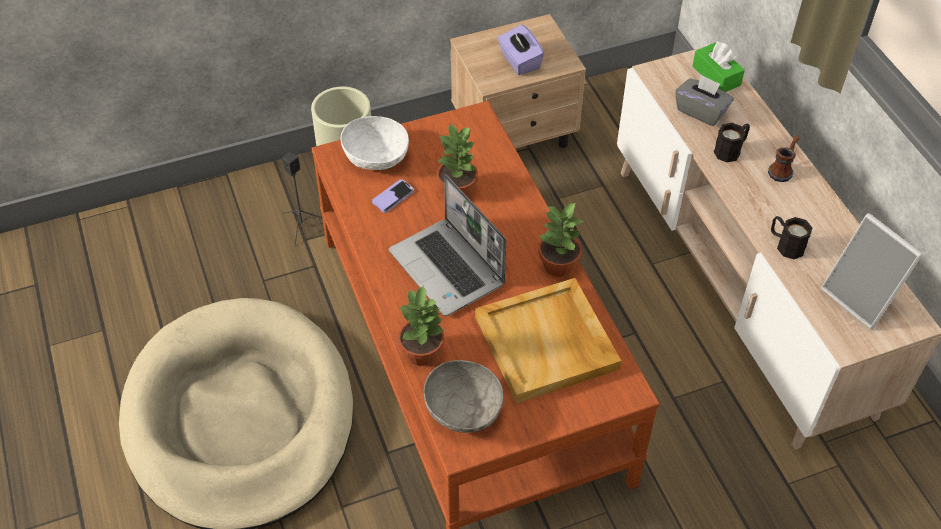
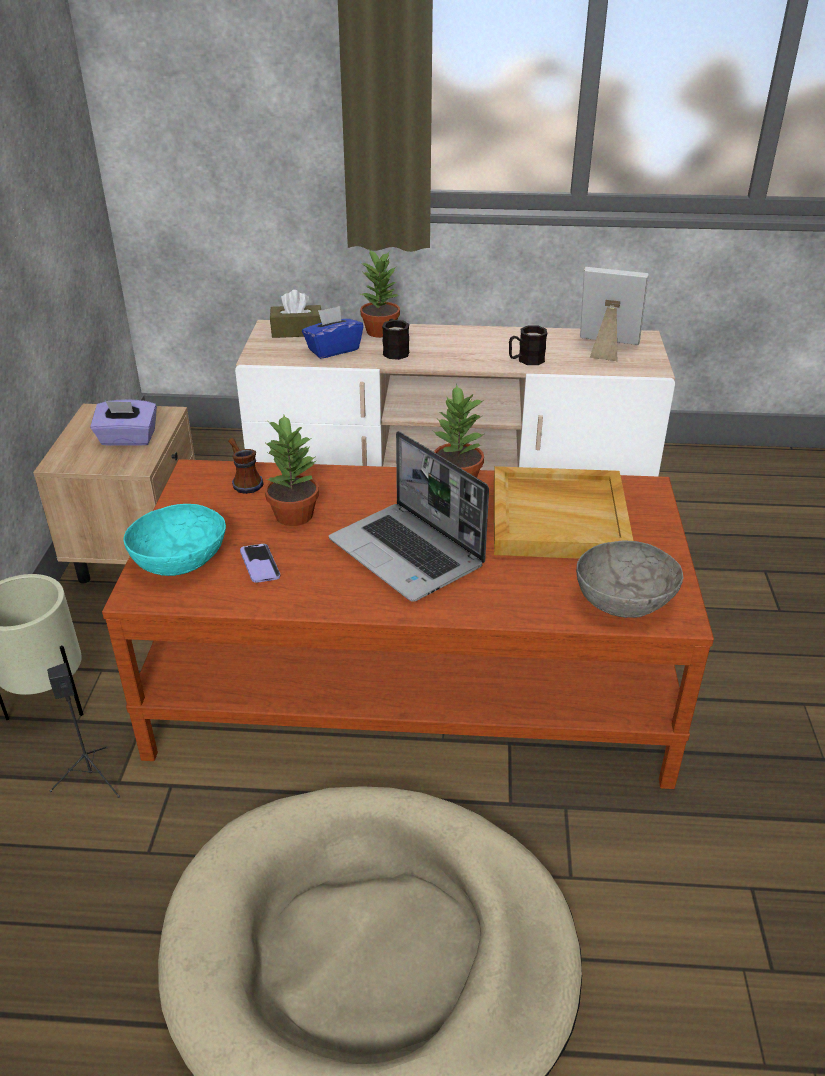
camera: 65 degrees left, 15 degrees down
(376, 157) = (180, 560): white bowl -> turquoise bowl
(422, 352) = (523, 607): potted plant -> potted plant (380, 331)
(448, 269) = (408, 554): laptop -> laptop turned 60 degrees clockwise
(701, 111) = (333, 350): grey tissue box -> blue tissue box
(716, 76) = (297, 331): green tissue box -> brown tissue box
(783, 169) = (438, 337): mug -> mug (244, 481)
(861, 298) = (606, 348): picture frame -> picture frame turned 150 degrees counterclockwise

